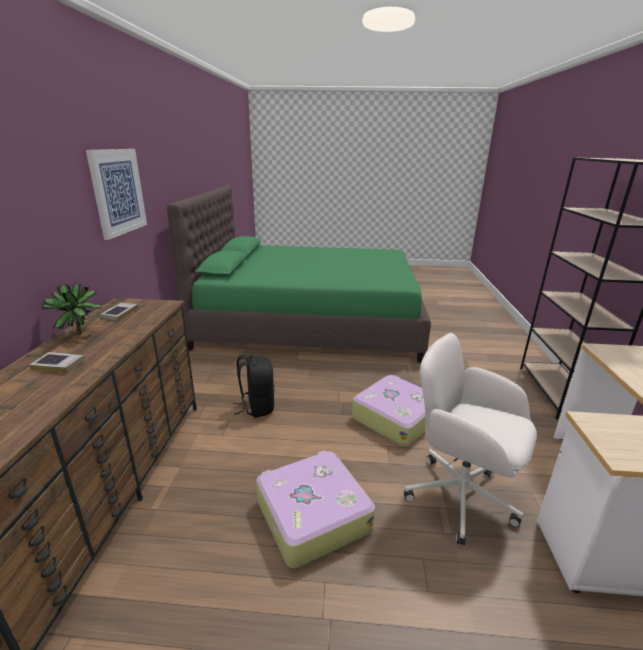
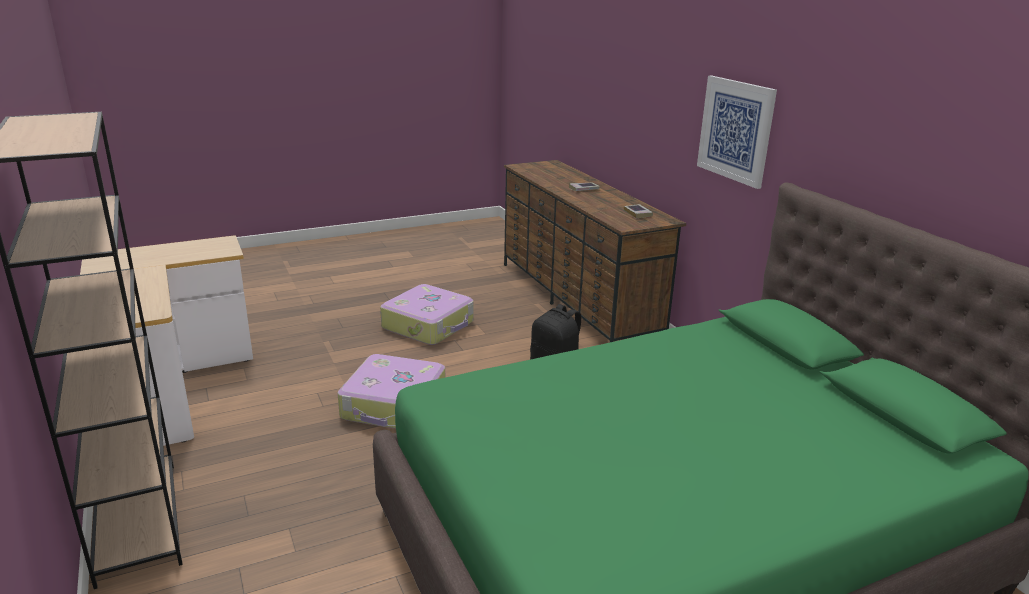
camera: 150 degrees right, 0 degrees up
(81, 334) = (619, 200): potted plant -> none
(459, 497) = (316, 360): white office chair -> none

